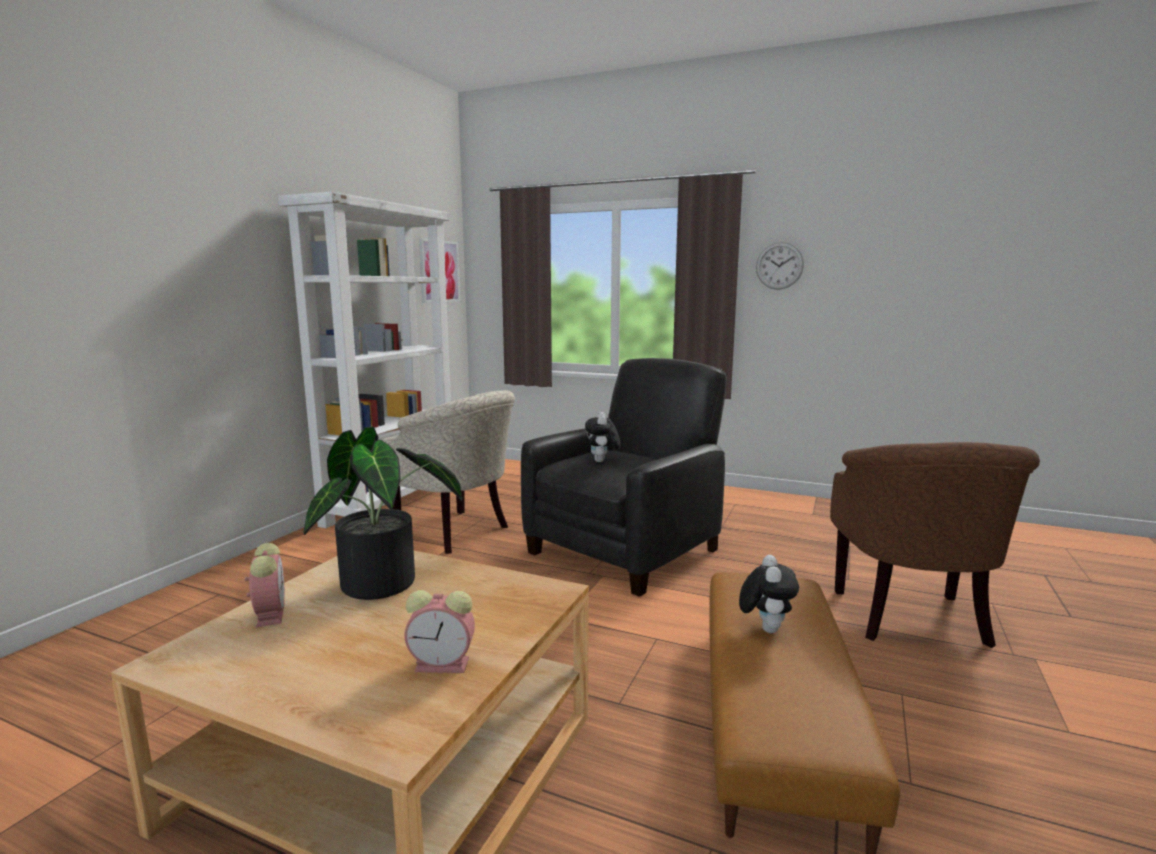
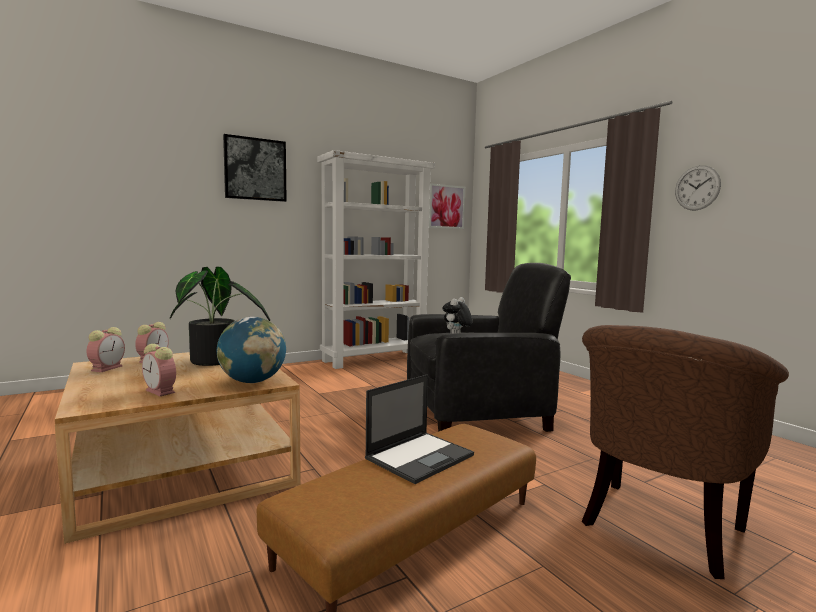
camera: 35 degrees right, 5 degrees down
(179, 217) = (255, 169): none -> picture
(226, 657) = (107, 368): none -> alarm clock
(458, 533) = (388, 379): beige armchair -> none
(524, 600) = (252, 381): none -> globe
(765, 628) = (420, 456): plush toy -> laptop

